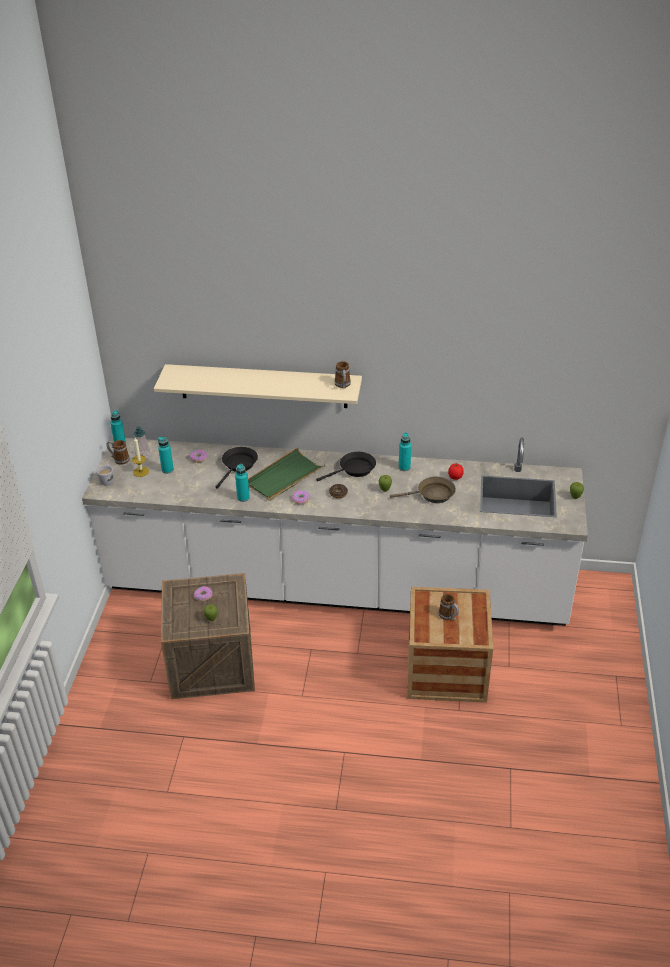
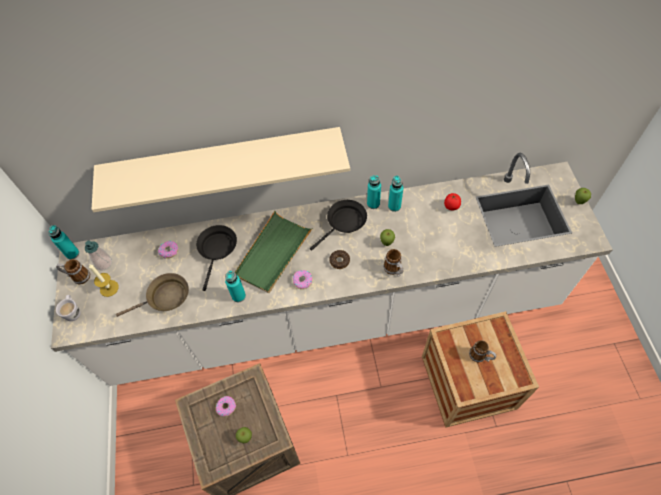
camera: 15 degrees left, 20 degrees up
(167, 470) = (139, 277): turquoise bottle -> turquoise bottle (373, 204)
(343, 385) = (324, 148): mug -> mug (394, 270)
(432, 495) = (437, 236): brown frying pan -> brown frying pan (165, 298)

